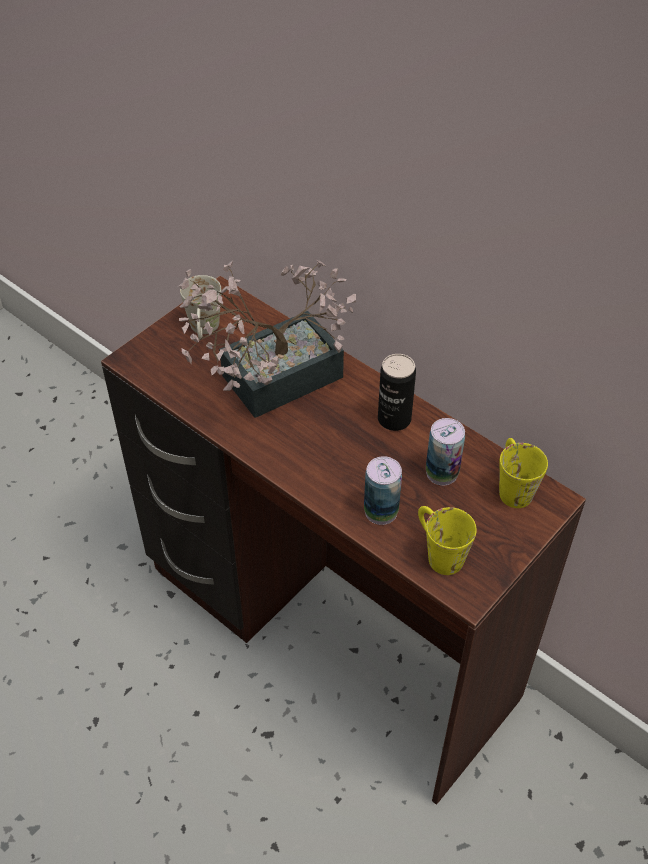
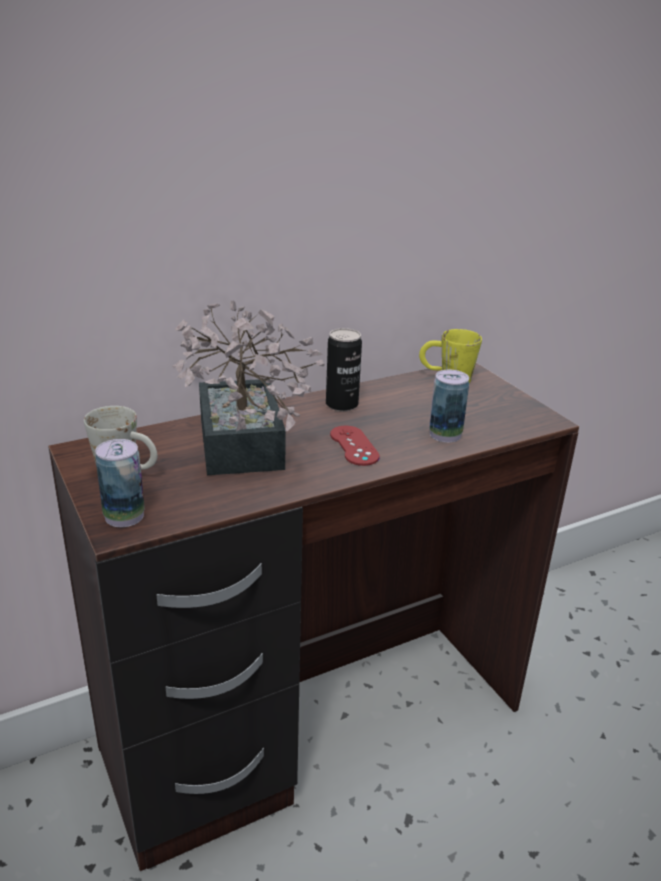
camera: 70 degrees left, 20 degrees down
(319, 450) = (354, 446): none -> red game controller
(438, 552) = (501, 422): yellow mug -> none
(442, 473) = (416, 400): can -> can (124, 516)

